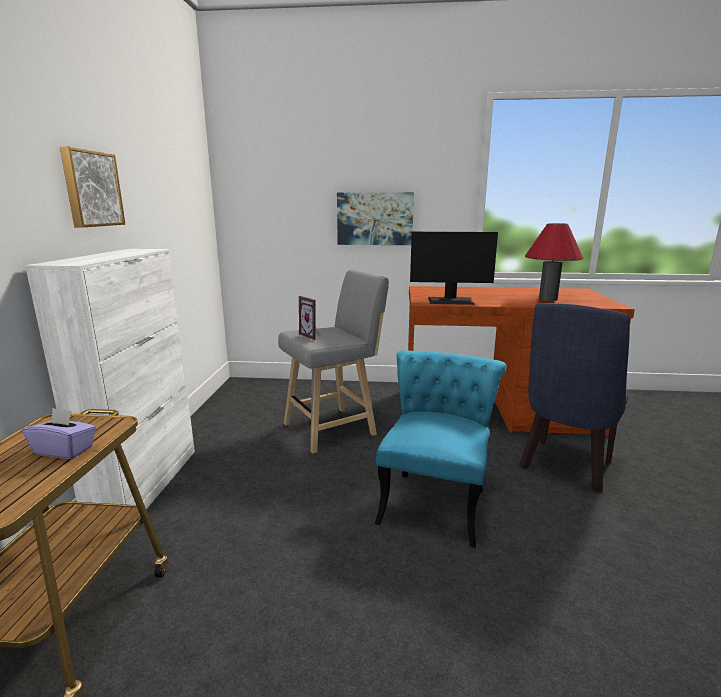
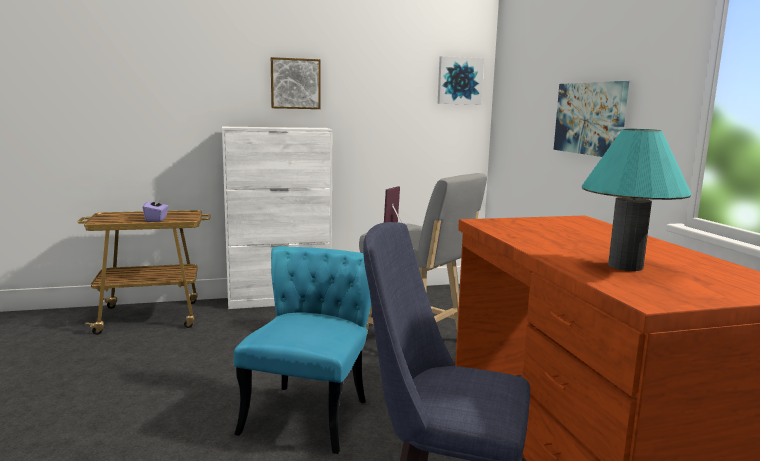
camera: 70 degrees right, 5 degrees down
(198, 186) = (459, 81): none -> picture
(435, 499) = (311, 410): turquoise chair -> turquoise chair turned 75 degrees counterclockwise
(451, 301) = (508, 229): monitor -> none
(548, 299) = (625, 266): red table lamp -> turquoise table lamp

